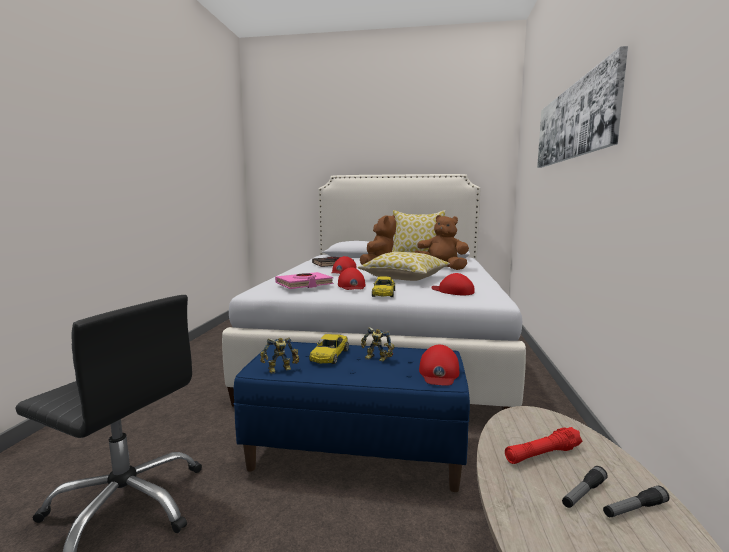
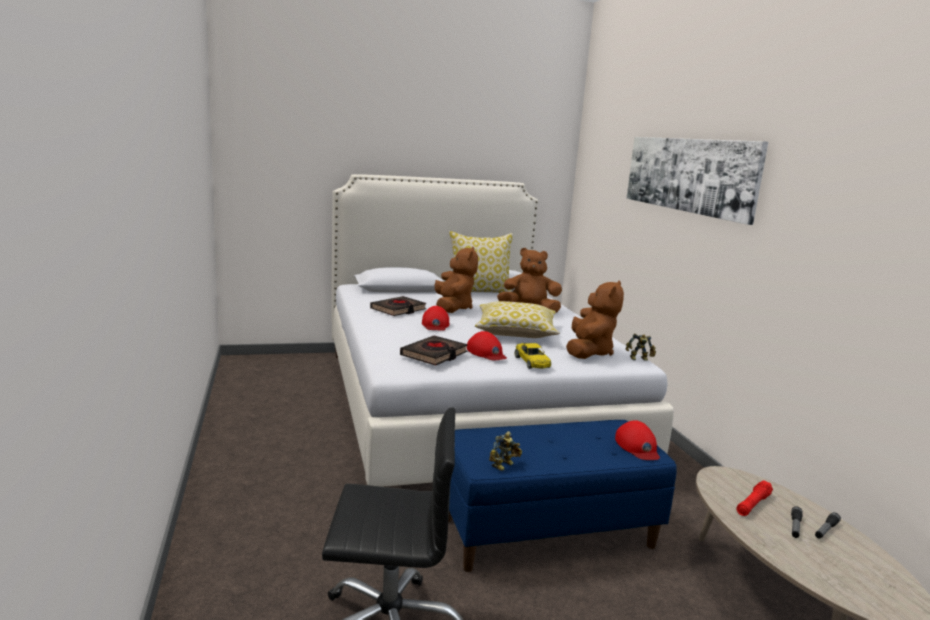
camera: 25 degrees left, 5 degrees up
(304, 284) = (434, 354): pink book -> black book
(330, 355) = (525, 441): yellow toy car -> none
(376, 359) = (571, 439): toy robot -> toy robot (639, 359)
(452, 291) = (589, 352): red cap -> brown plush toy

